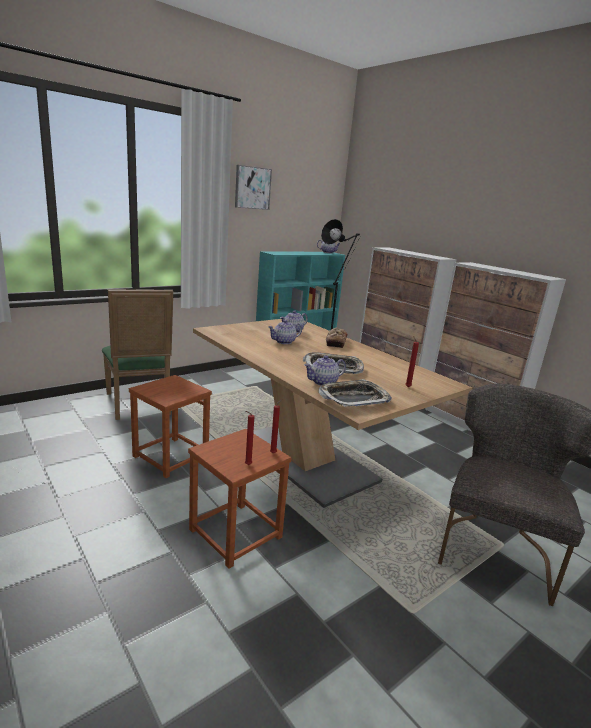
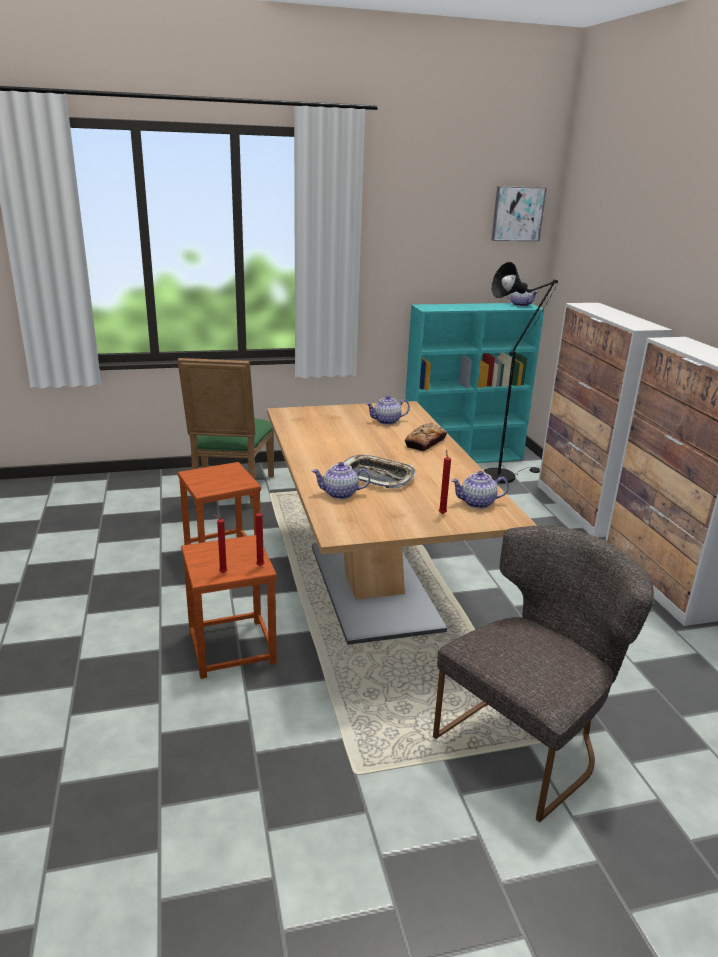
camera: 25 degrees right, 5 degrees up
(252, 188) = (401, 219): picture -> picture (517, 214)
(284, 342) = (356, 436): teapot -> teapot (477, 503)
(354, 398) = (352, 518): tray -> none

